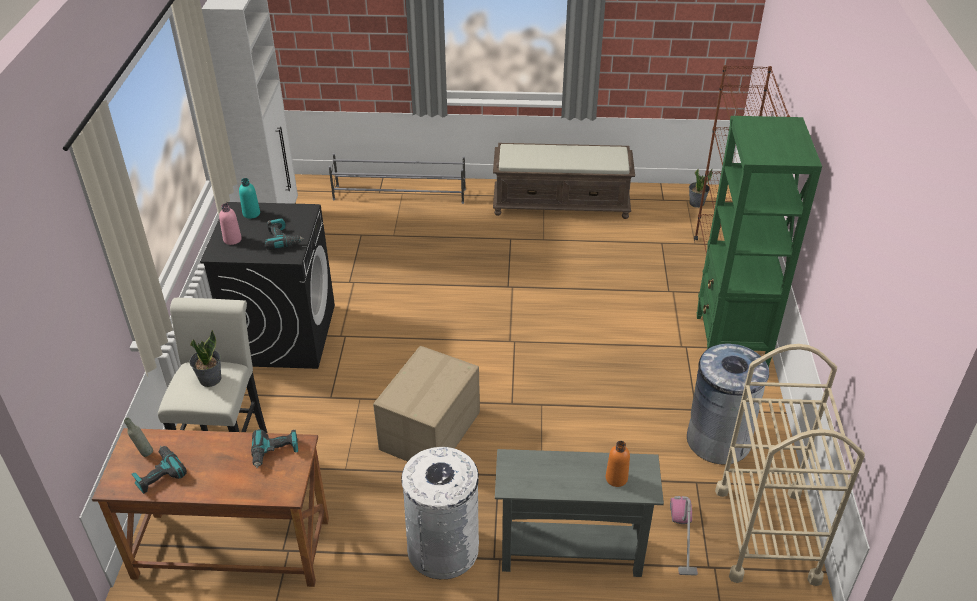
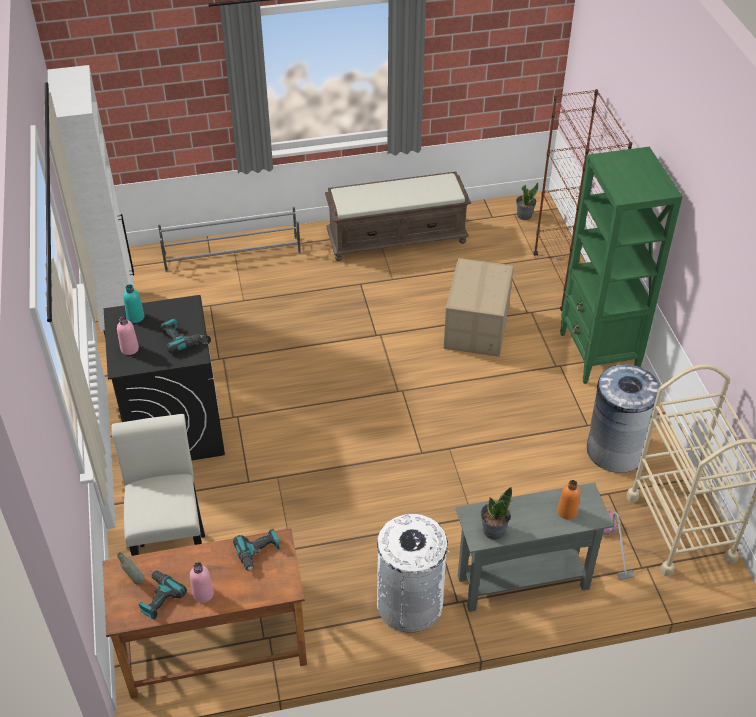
camera: 15 degrees left, 5 degrees up
(202, 480) = (203, 594): none -> pink bottle
(210, 379) = (164, 495): potted plant -> potted plant (493, 530)
(430, 431) = (357, 495): cardboard box -> cardboard box (477, 327)

